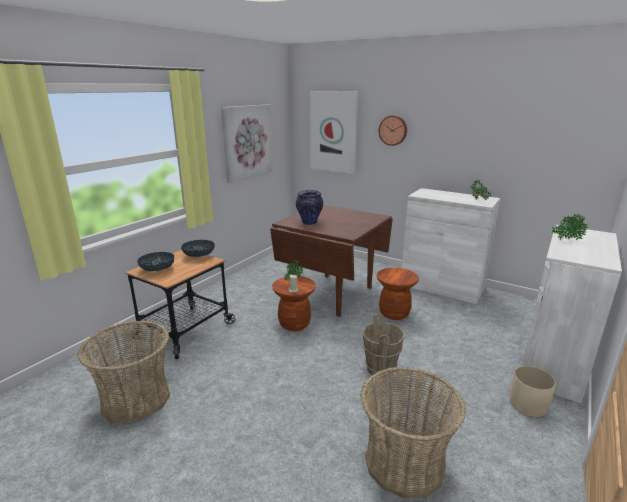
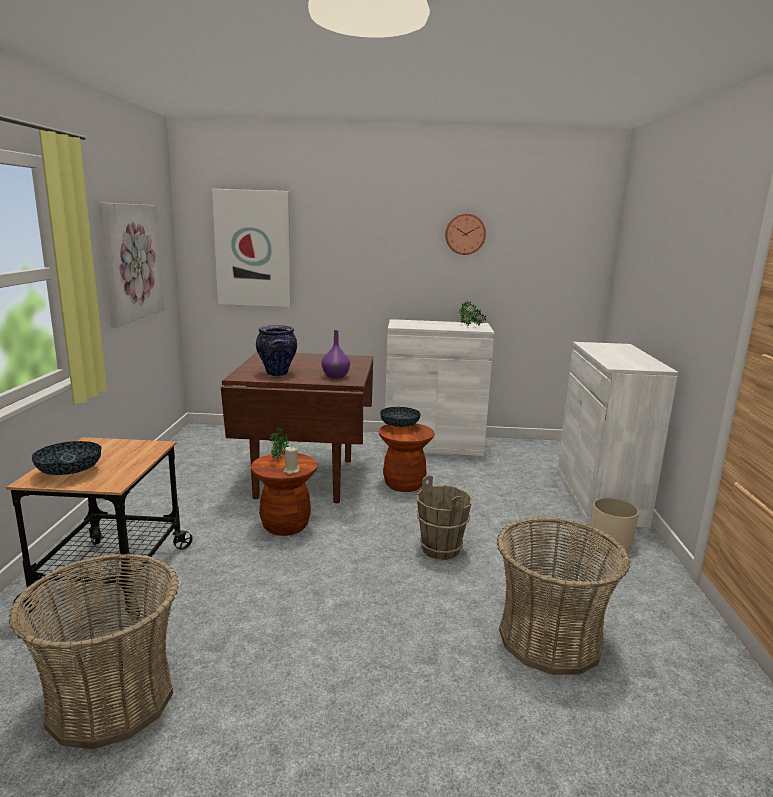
camera: 30 degrees left, 5 degrees down
(199, 255) = (123, 442): bowl -> bowl (399, 426)
(344, 230) = (336, 376): none -> purple vase
(393, 130) = (344, 244): wall clock -> wall clock (465, 234)
(565, 240) = (601, 353): potted plant -> none

